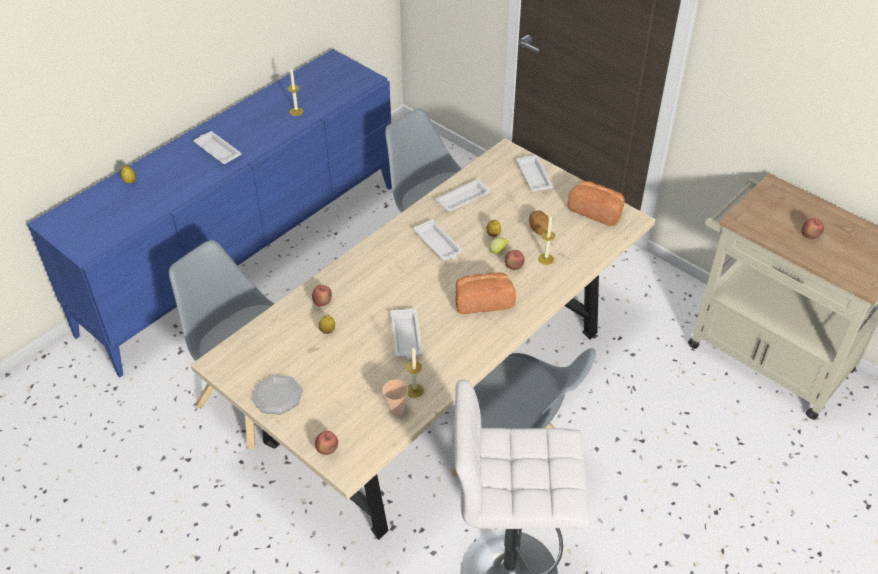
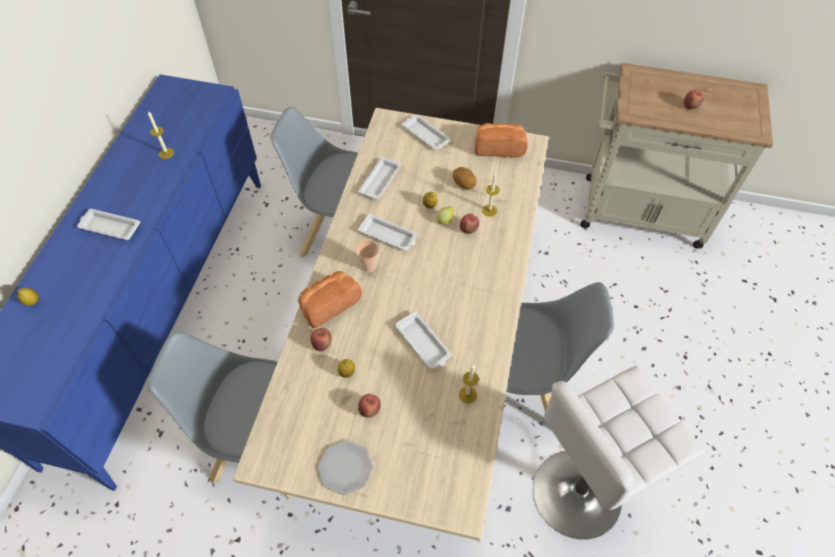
camera: 30 degrees left, 10 degrees up
(327, 450) = (432, 501): apple -> apple (370, 410)
(396, 410) = (465, 424): cup -> cup (368, 266)
(483, 301) = (465, 275): bread -> bread (328, 304)

